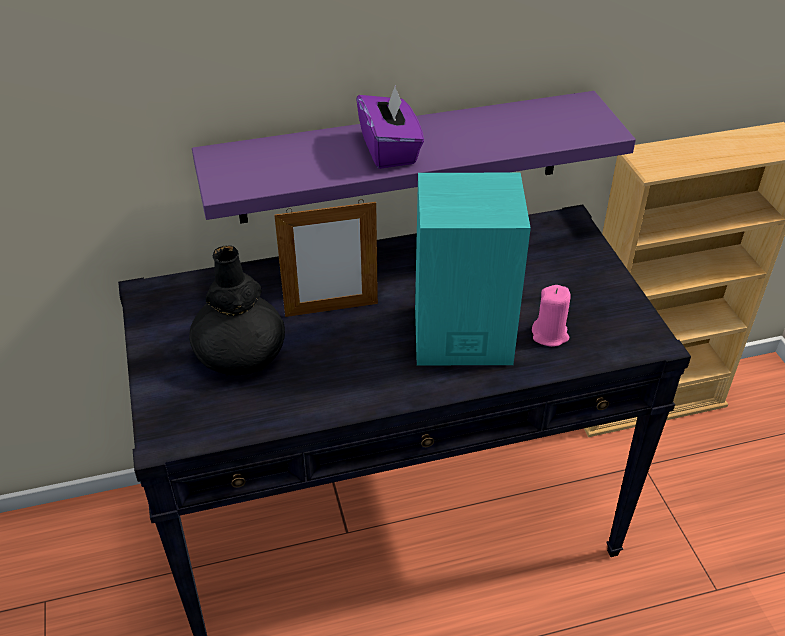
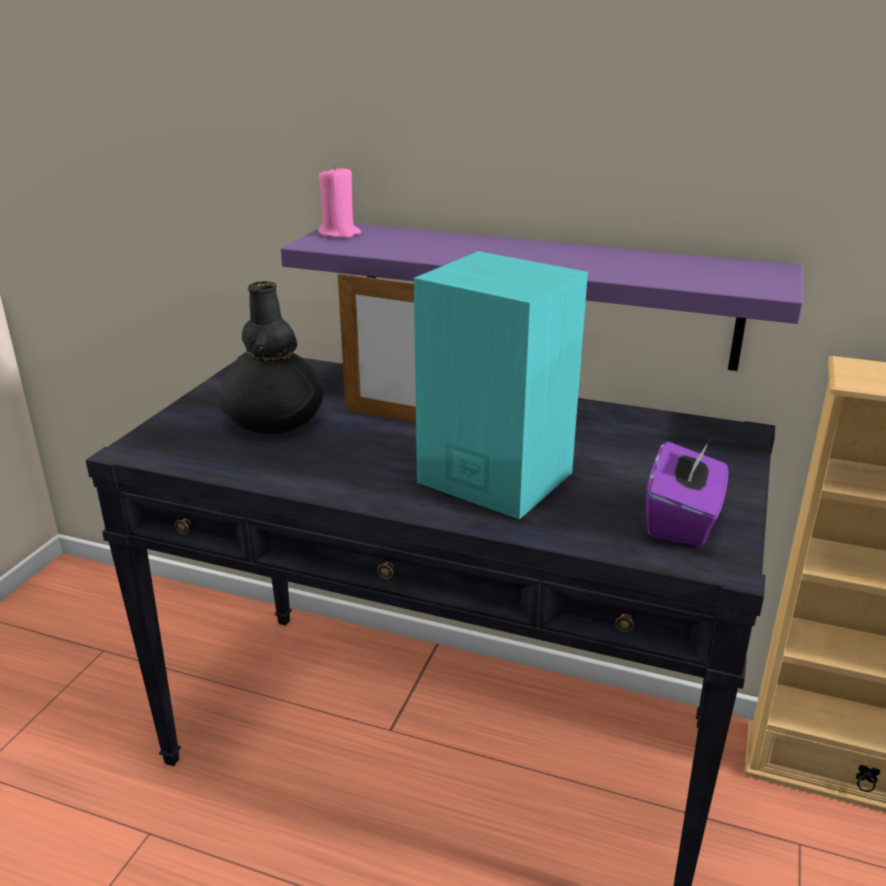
camera: 35 degrees right, 15 degrees down
(390, 150) = (500, 254): purple tissue box -> purple tissue box (682, 520)
(550, 335) = (595, 511): pink candle -> pink candle (339, 233)

